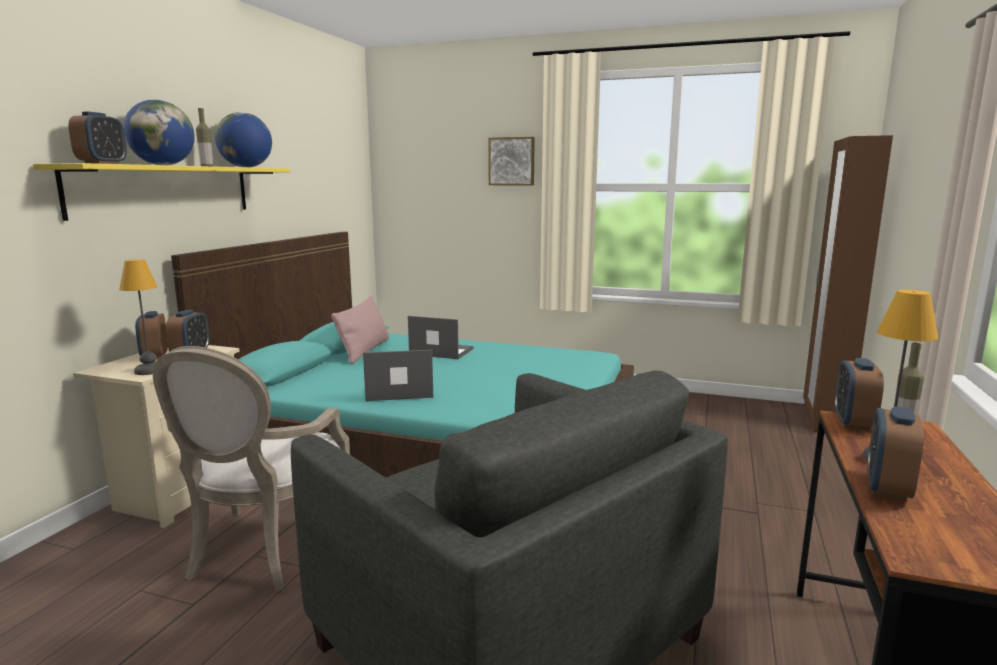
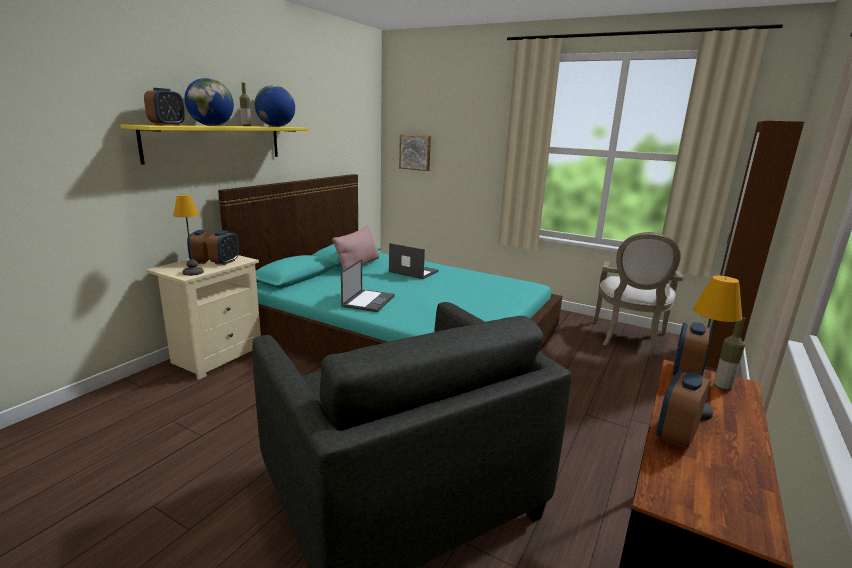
camera: 10 degrees right, 5 degrees up
(262, 552) = (255, 406): armchair -> armchair (628, 339)
(398, 391) = (368, 301): laptop -> laptop turned 105 degrees clockwise
(512, 161) = (486, 125): picture -> picture (415, 152)

